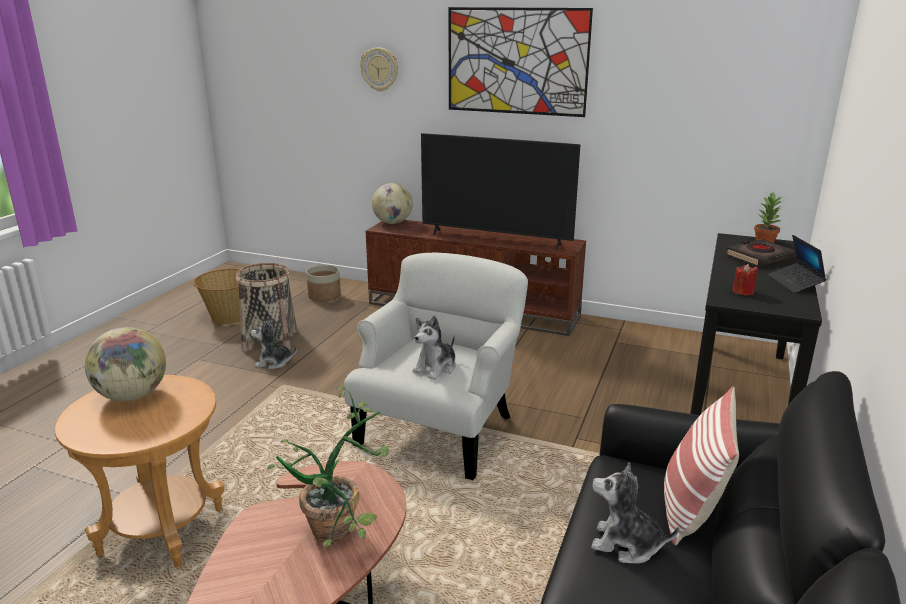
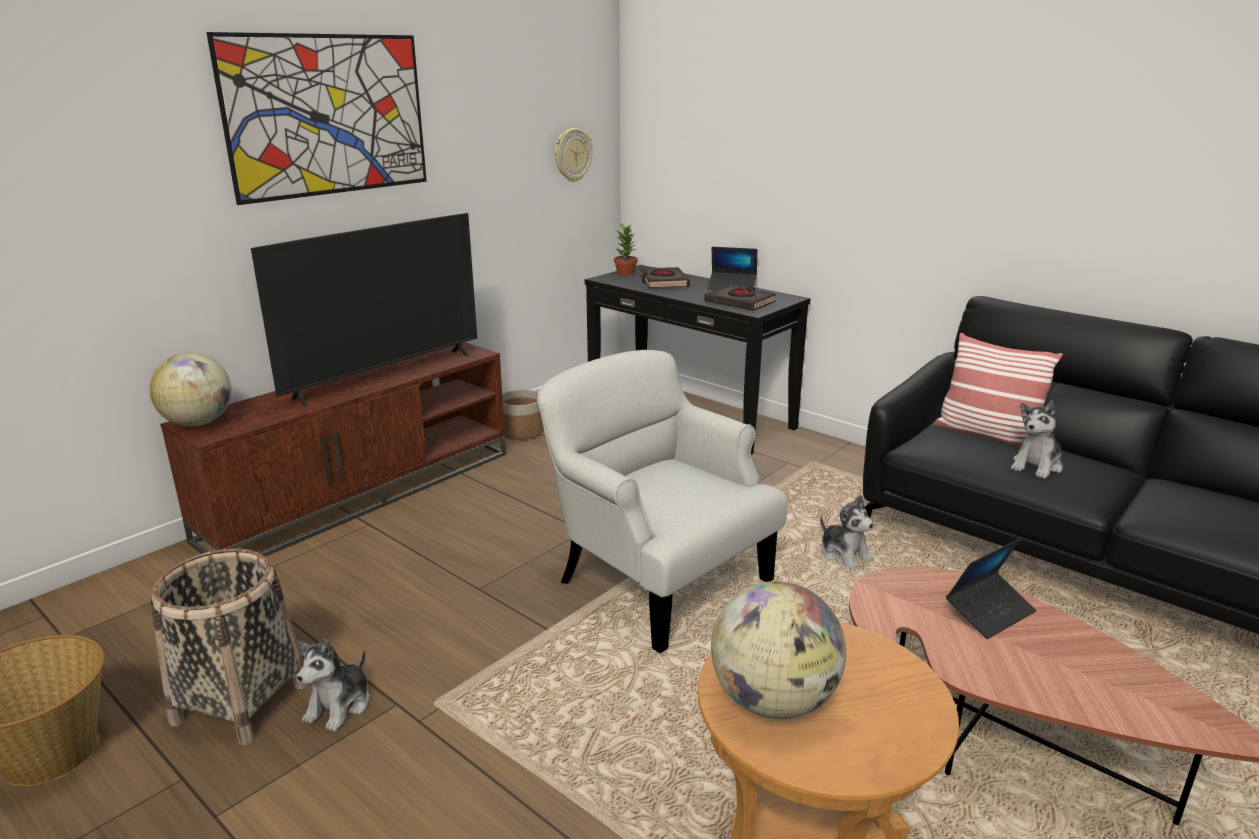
camera: 70 degrees left, 0 degrees up
(325, 296) = (127, 614): planter -> planter (522, 432)
(343, 531) = (989, 612): potted plant -> laptop
(380, 69) = (82, 153): wall clock -> wall clock (572, 155)
(436, 368) = (697, 489): plush toy -> plush toy (844, 554)
(743, 292) = (740, 303): red candle -> black book

